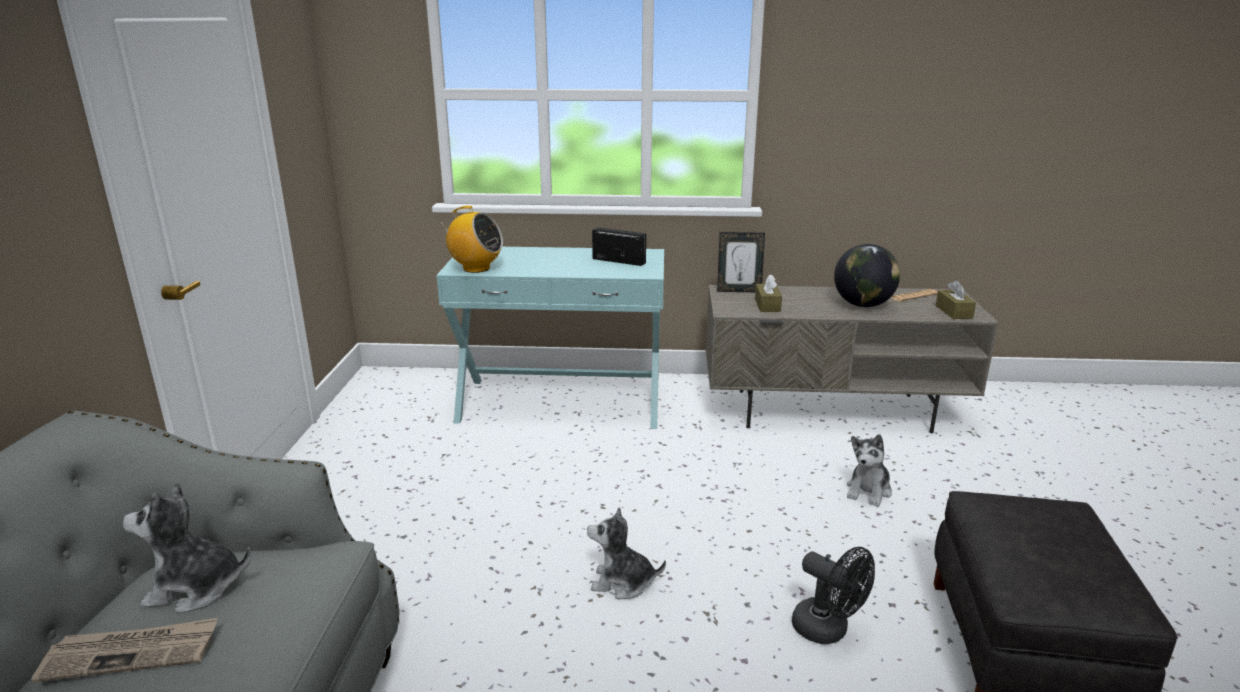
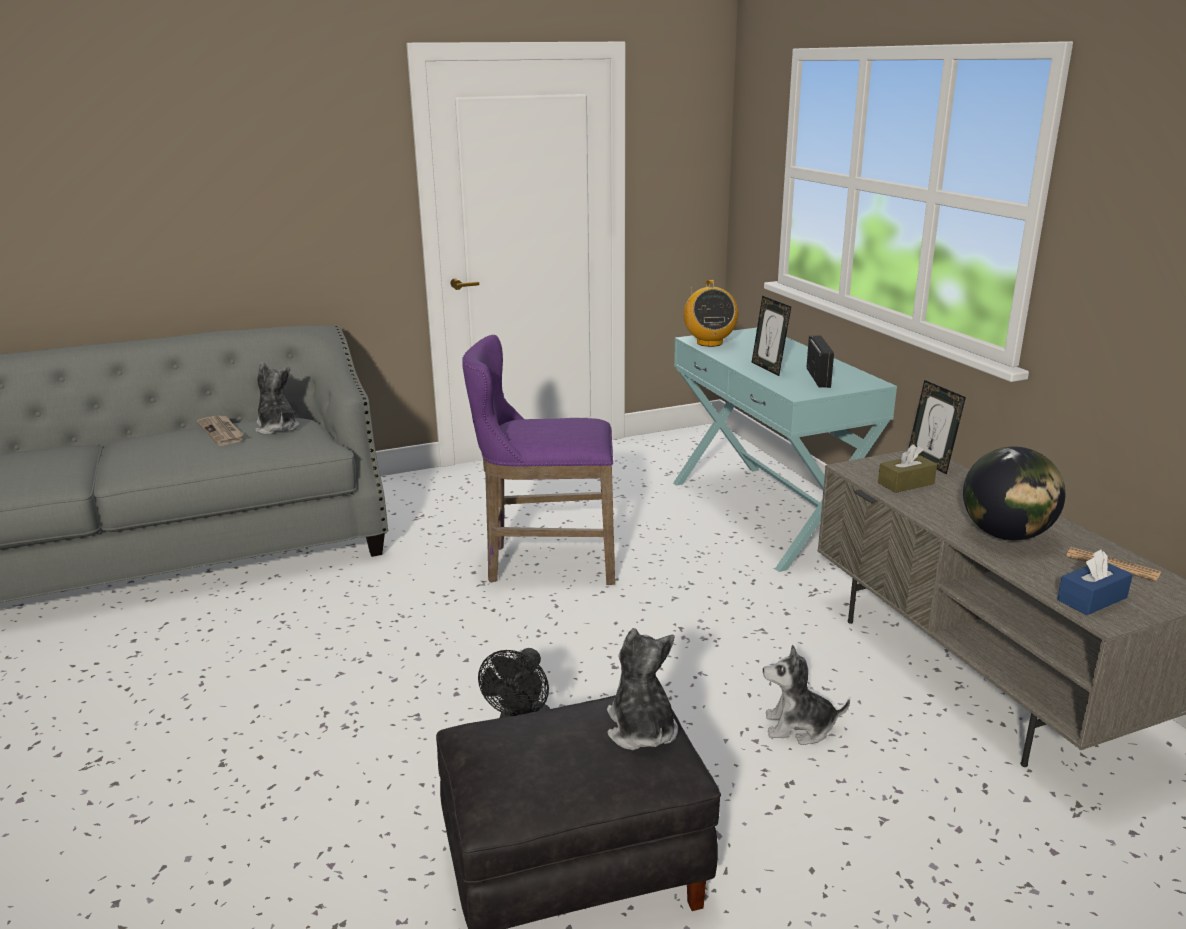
camera: 65 degrees right, 0 degrees up
(533, 537) = (544, 563): none -> purple stool
(575, 268) = (768, 368): none -> picture frame
(622, 583) = (515, 615): plush toy -> plush toy (641, 729)
(953, 312) = (1092, 599): brown tissue box -> blue tissue box

